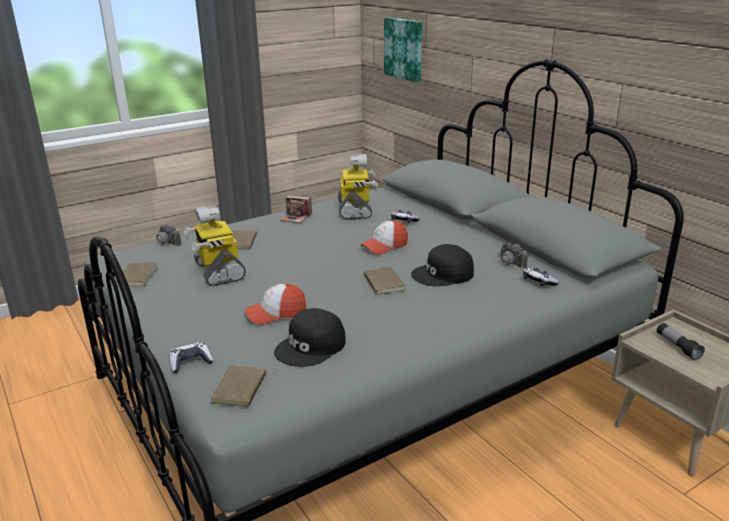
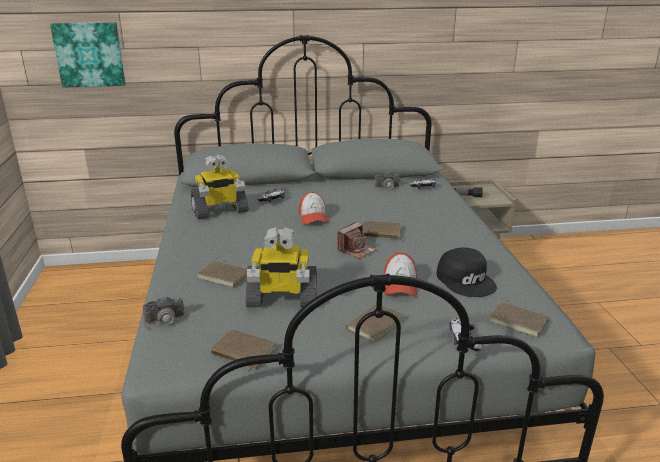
camera: 65 degrees left, 0 degrees up
(197, 316) = (373, 324): none -> brown book
(296, 218) = (199, 239): camera -> camera (356, 250)
(356, 210) = (220, 211): toy robot -> toy robot turned 135 degrees clockwise
(443, 274) = (386, 210): black cap -> none

